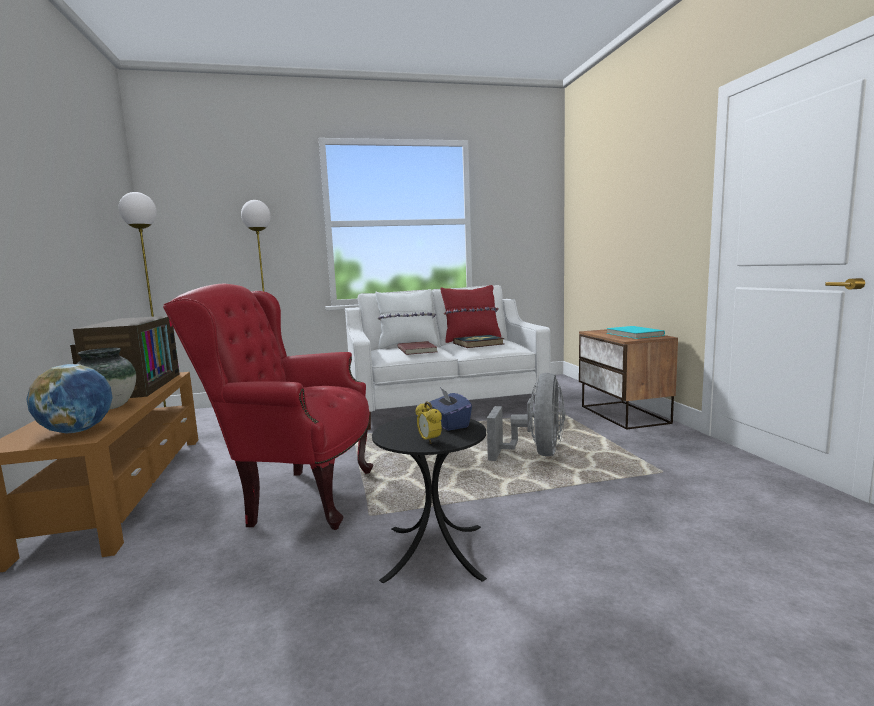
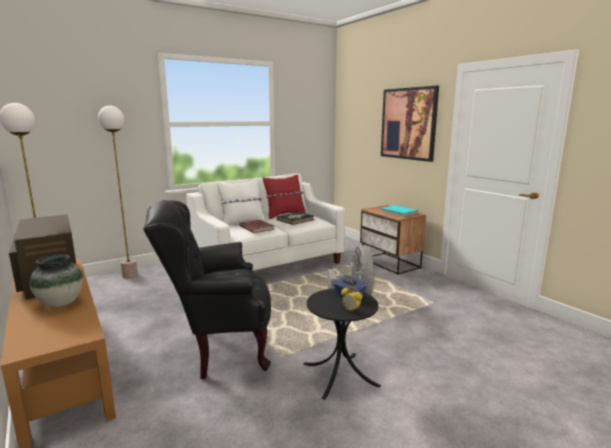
camera: 20 degrees left, 5 degrees up
(77, 431) = (70, 330): globe -> none
(297, 497) = (218, 351): red armchair -> black armchair
(652, 199) = (408, 124): none -> picture

